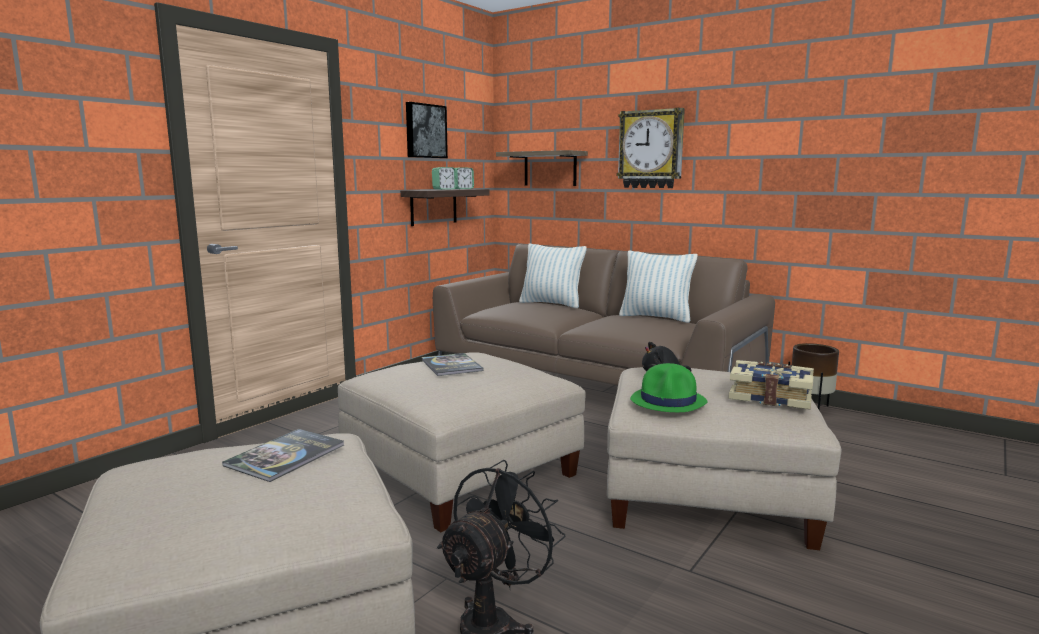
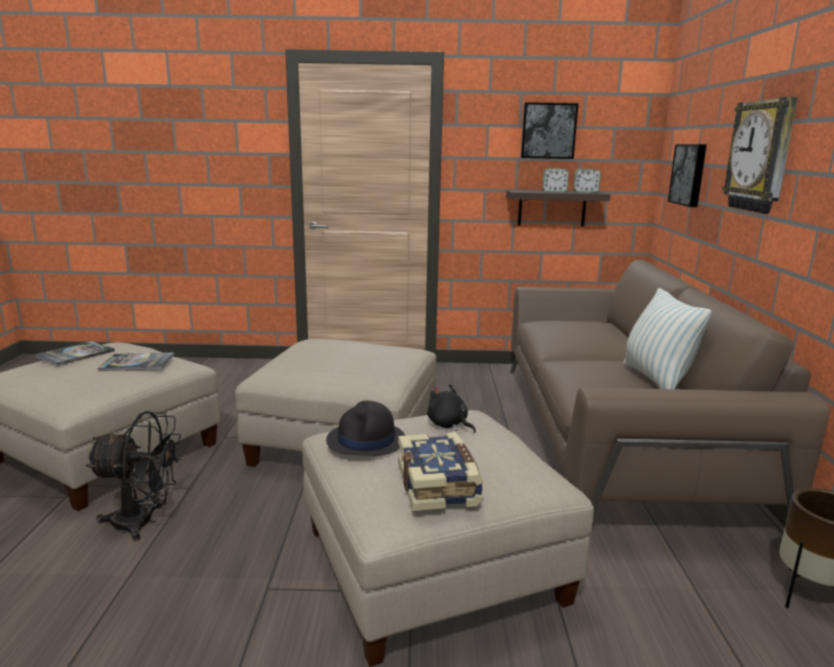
camera: 55 degrees right, 5 degrees up
(451, 365) = (358, 352): book -> book (75, 354)
(550, 168) = (689, 174): shelf -> picture
(551, 304) = (611, 332): pillow -> none
(668, 401) = (366, 441): green hat -> black hat

